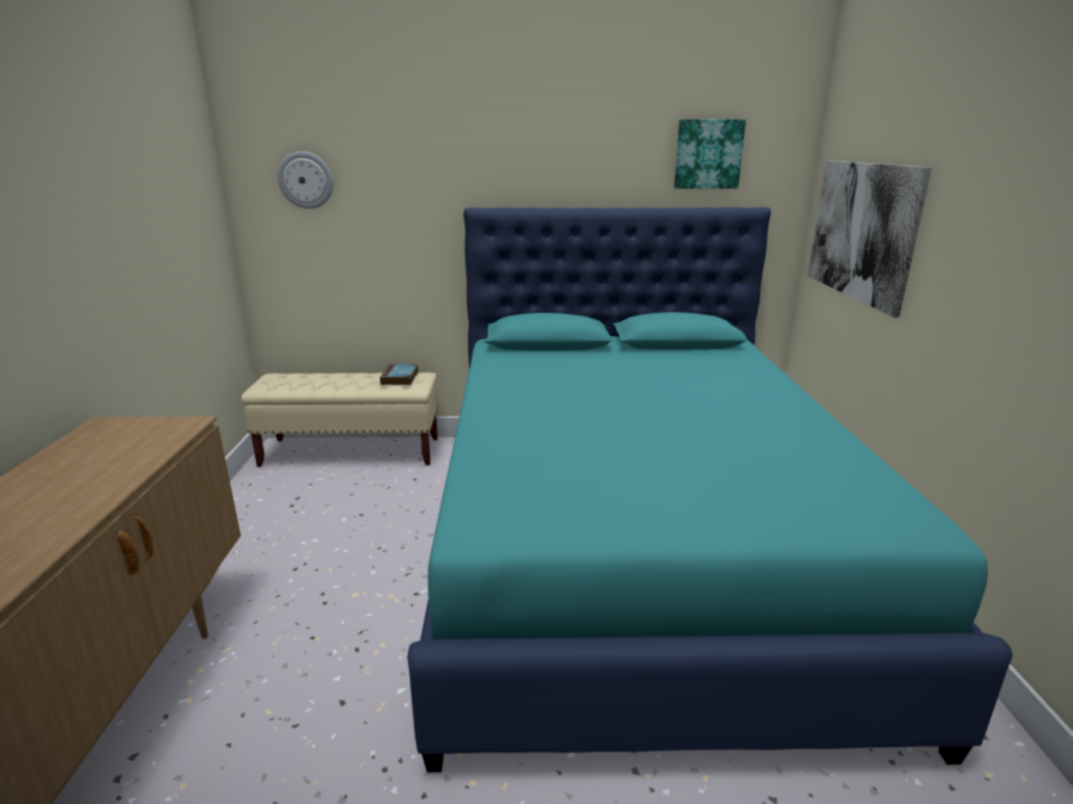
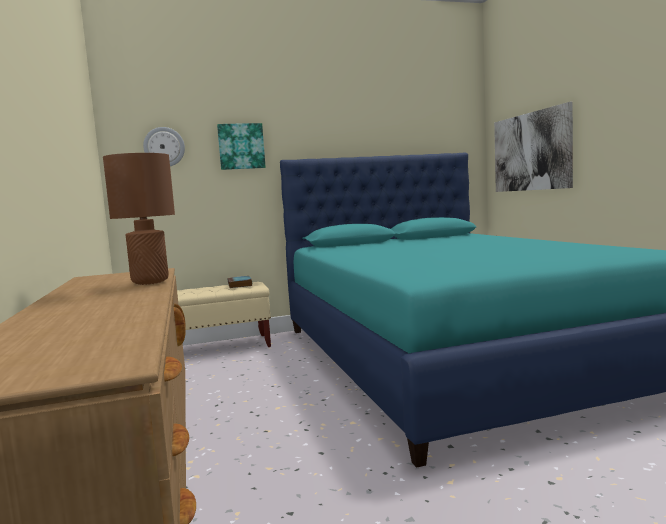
camera: 15 degrees left, 15 degrees down
(113, 482) = (150, 283): none -> brown table lamp
(708, 154) = (425, 123): picture -> picture (241, 146)

